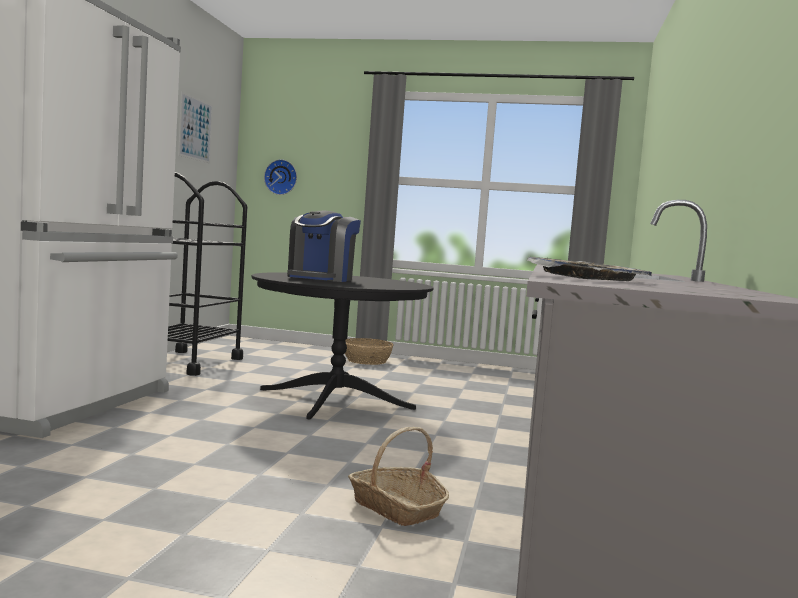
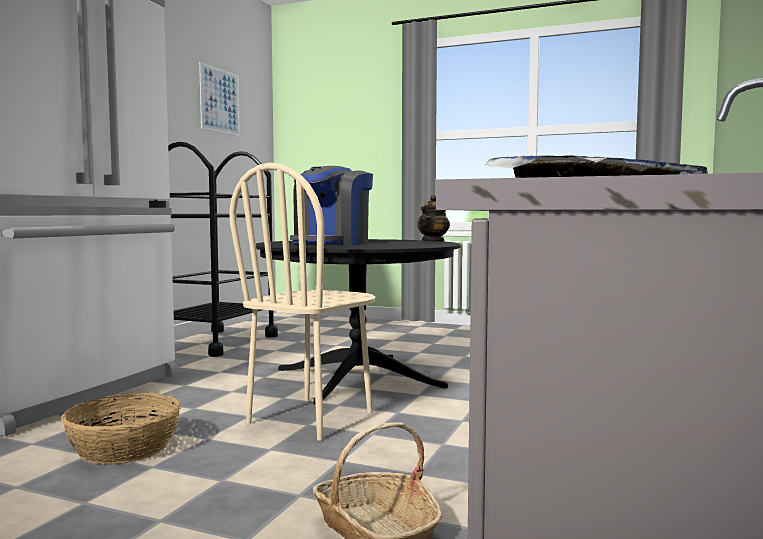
camera: 10 degrees right, 0 degrees up
(281, 177) = (317, 145): wall clock -> none
(310, 429) = (311, 417): none -> beige chair
(367, 361) = (411, 333): basket -> basket (124, 448)
(406, 282) = (433, 241): none -> teapot

